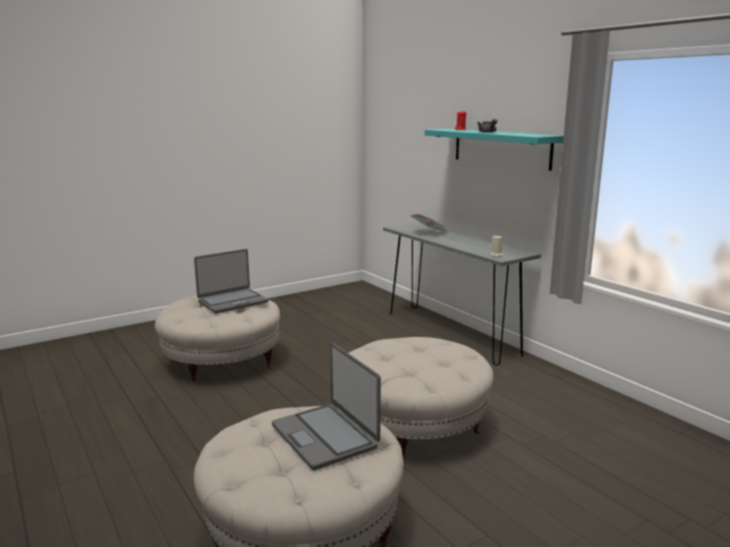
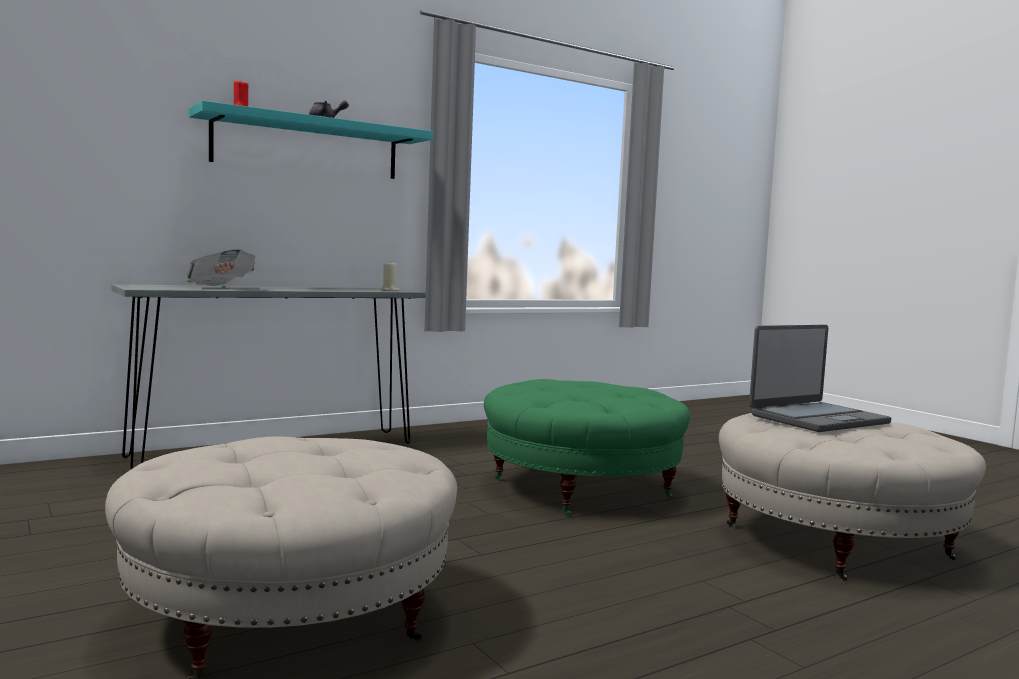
camera: 90 degrees left, 10 degrees down
(232, 302) = (273, 450): laptop -> none
(413, 426) = (581, 487): beige ottoman -> green ottoman

